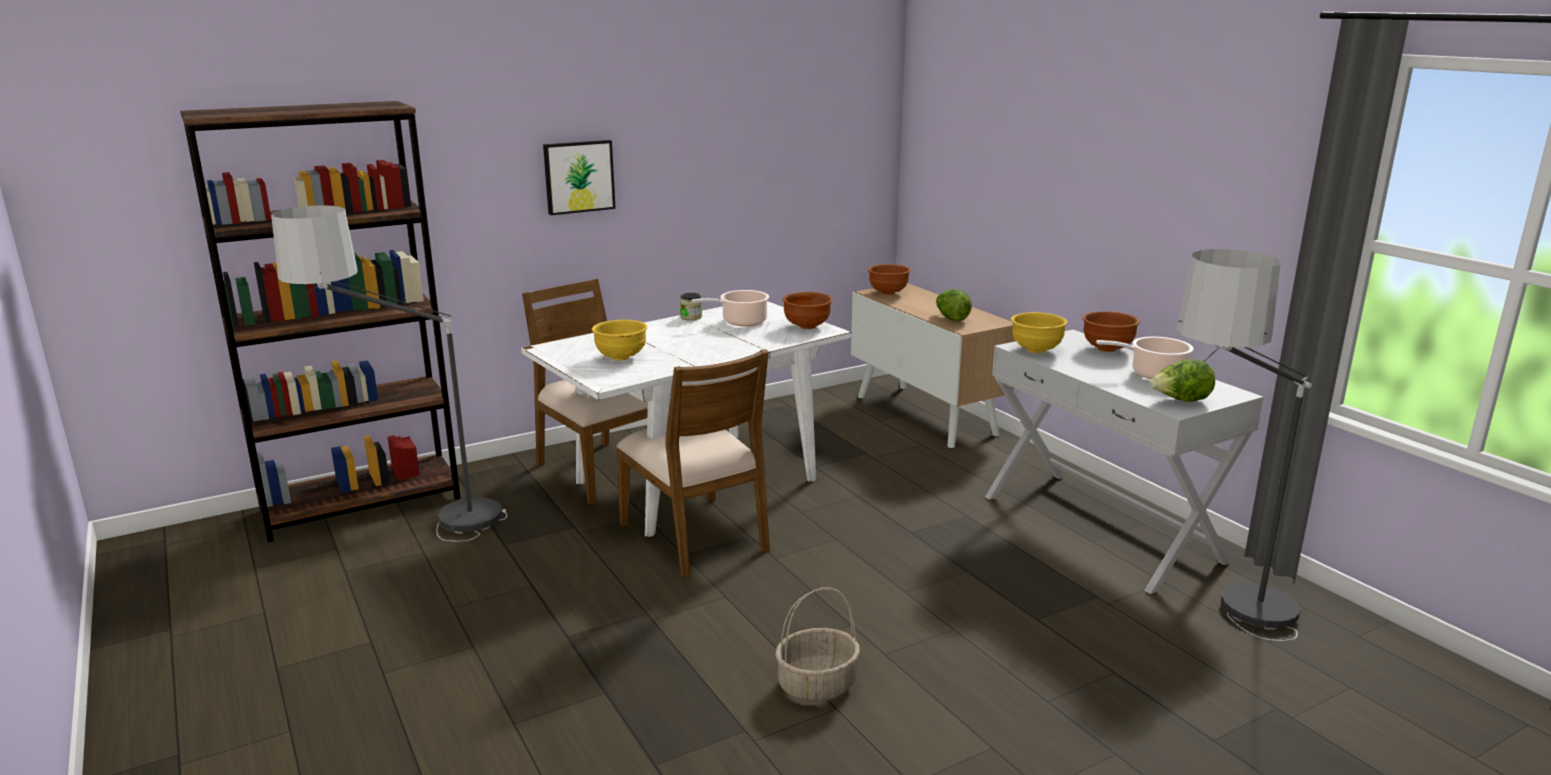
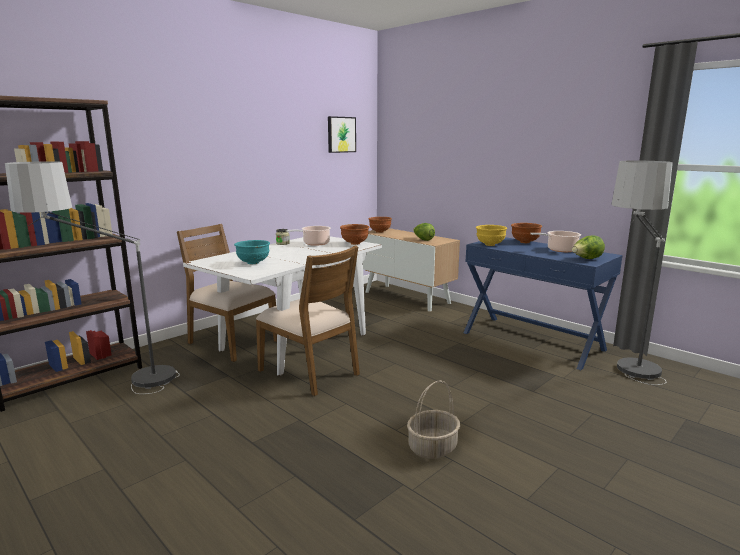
camera: 15 degrees left, 5 degrees down
(578, 176) = (206, 161): picture -> picture (341, 134)
(621, 357) = (253, 263): yellow bowl -> turquoise bowl
(1101, 527) = (532, 341): white console table -> blue console table

